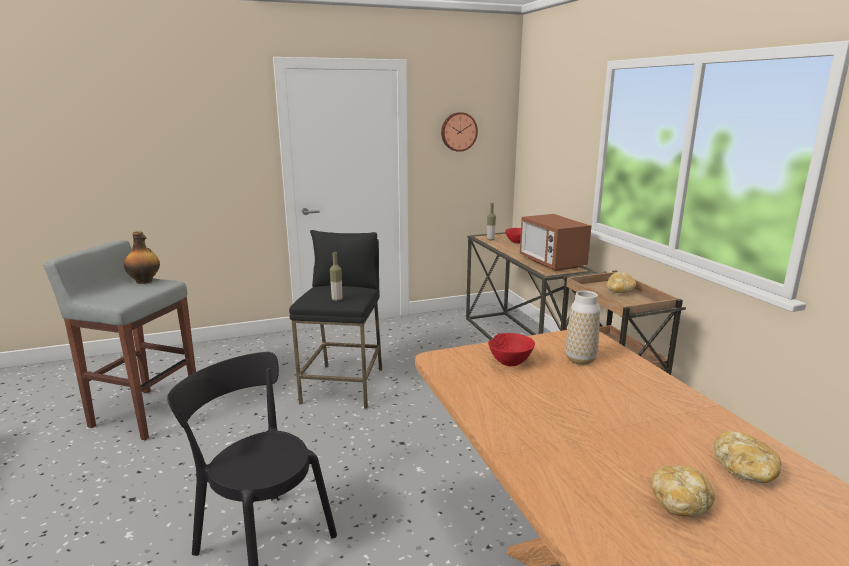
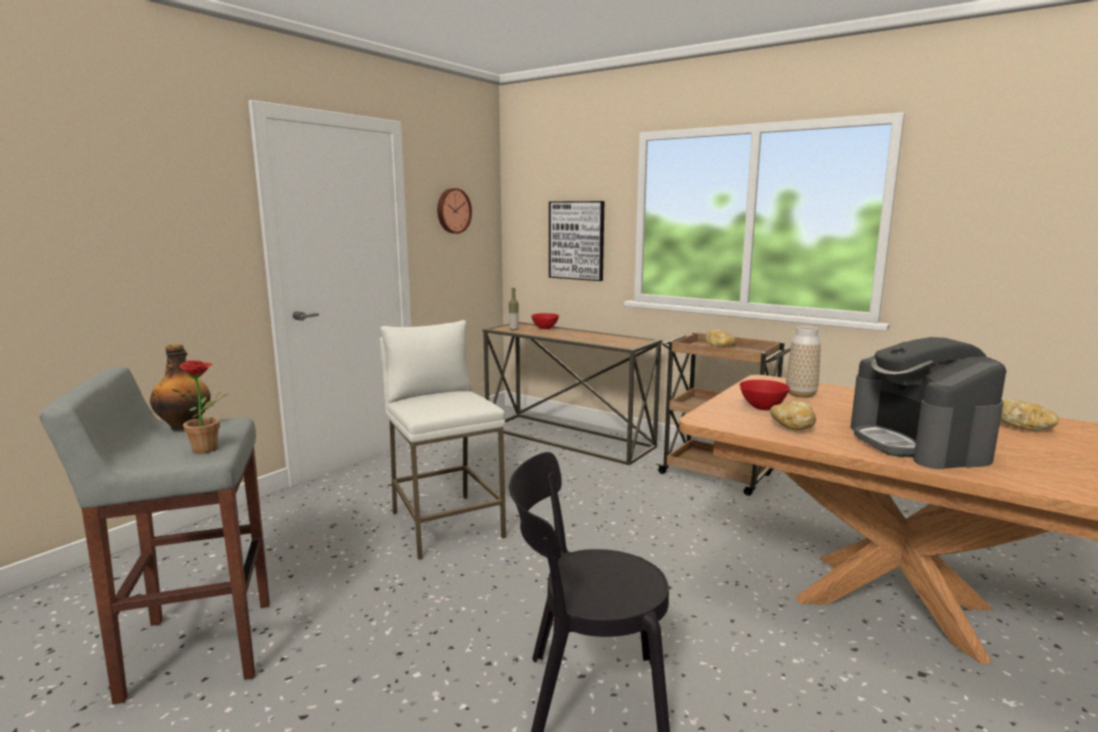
camera: 35 degrees left, 5 degrees down
(126, 299) = (210, 449): none -> potted plant
(337, 300) = (461, 405): bottle -> none
(344, 385) = (445, 525): black stool -> white stool
(551, 263) = (612, 339): microwave -> none
(559, 164) = (576, 240): none -> picture
(566, 443) = (918, 443): none -> coffee machine
(680, 502) = (1041, 452): bread -> bread (792, 426)

